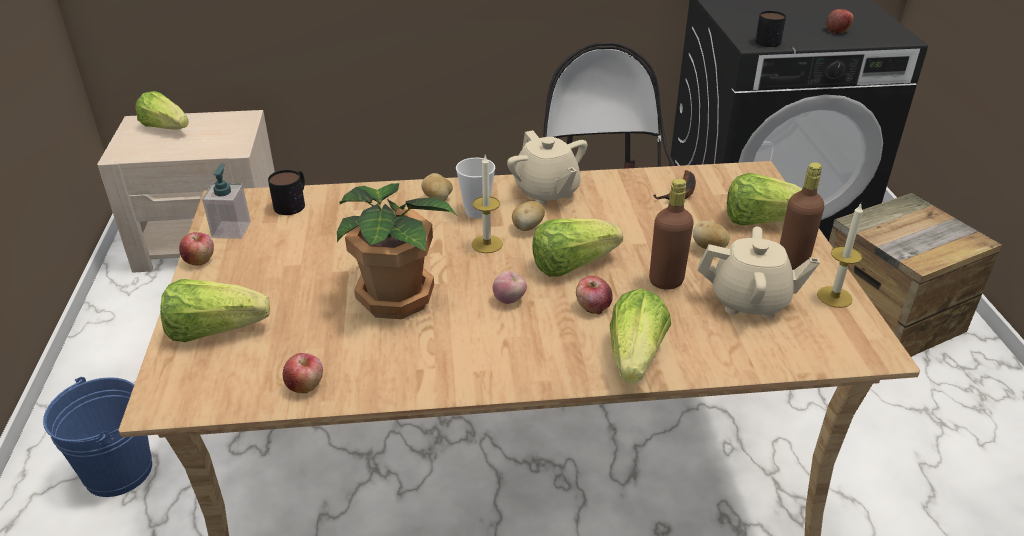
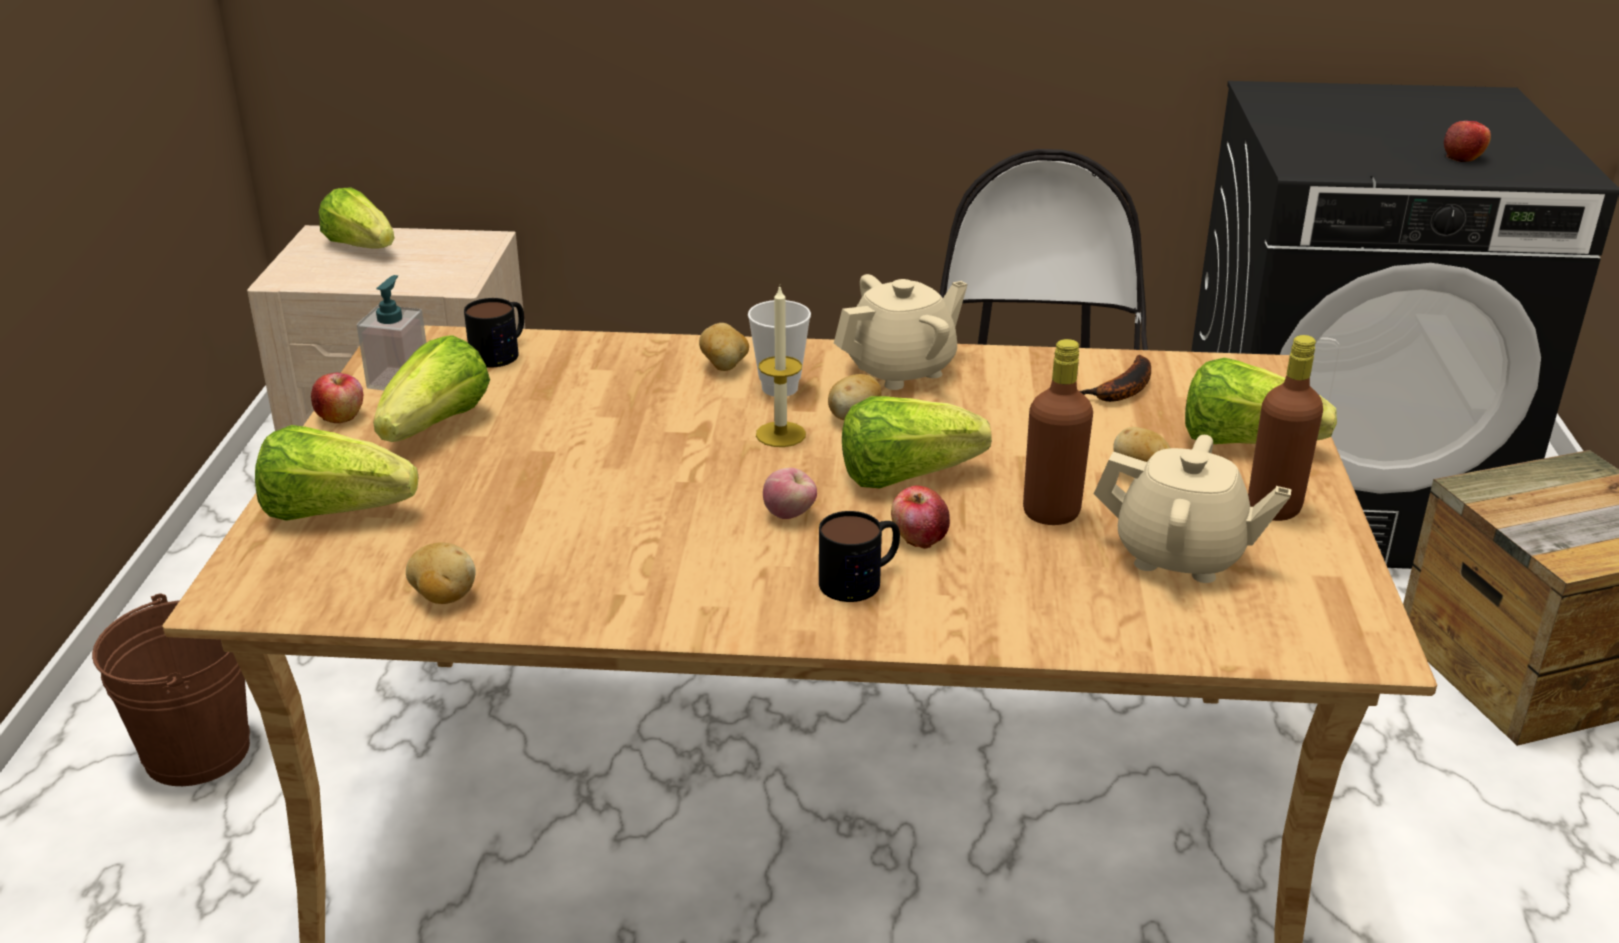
camera: 10 degrees right, 5 degrees down
(118, 471) = (197, 751): blue bucket -> brown bucket
(305, 385) = (443, 597): apple -> potato
(397, 296) = (618, 493): potted plant -> none
(546, 192) = (901, 370): beige teapot -> beige teapot turned 105 degrees counterclockwise
(635, 356) = (962, 613): lettuce -> lettuce (437, 426)
(771, 40) = (1338, 165): mug -> mug (861, 579)
(834, 297) = (1328, 563): candle -> none

